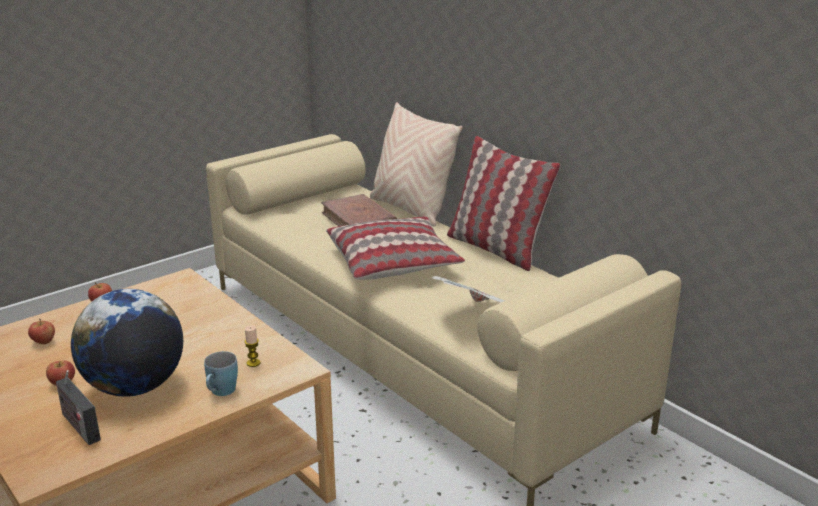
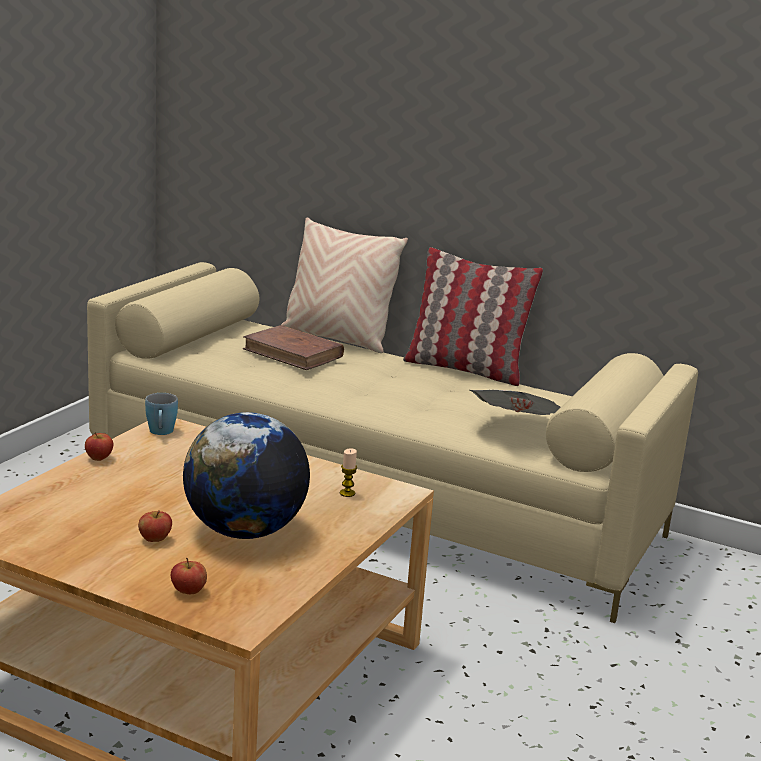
camera: 25 degrees left, 5 degrees down
(43, 342) = (77, 504): apple -> apple (188, 591)
(78, 425) = (226, 574): radio -> none
(220, 393) = (345, 523): blue mug -> blue mug (161, 433)
(393, 262) = (375, 390): pillow -> none

